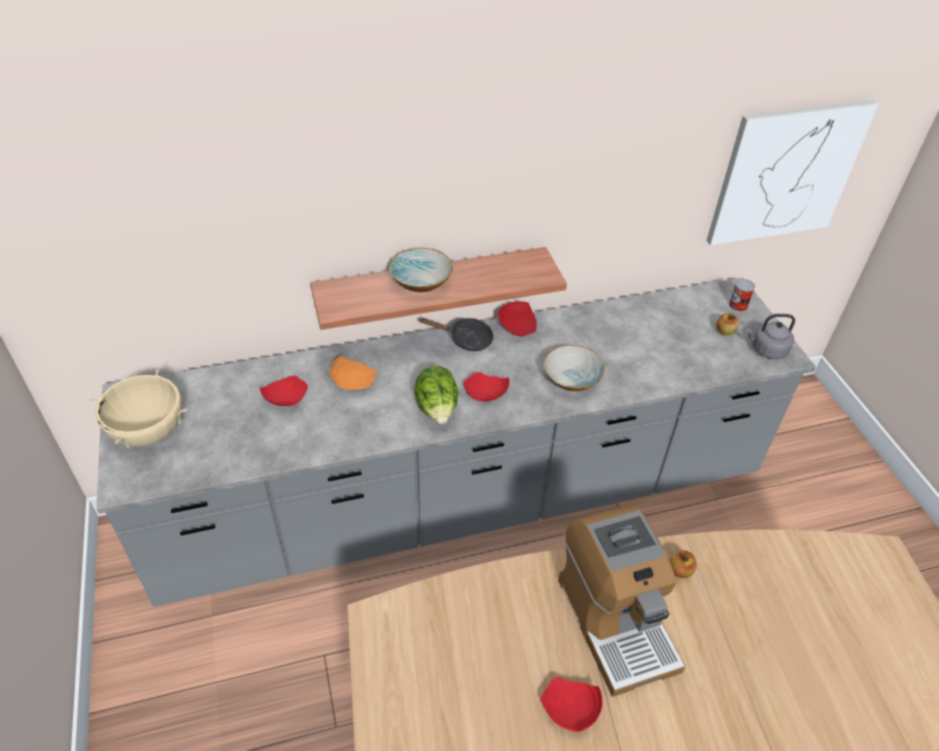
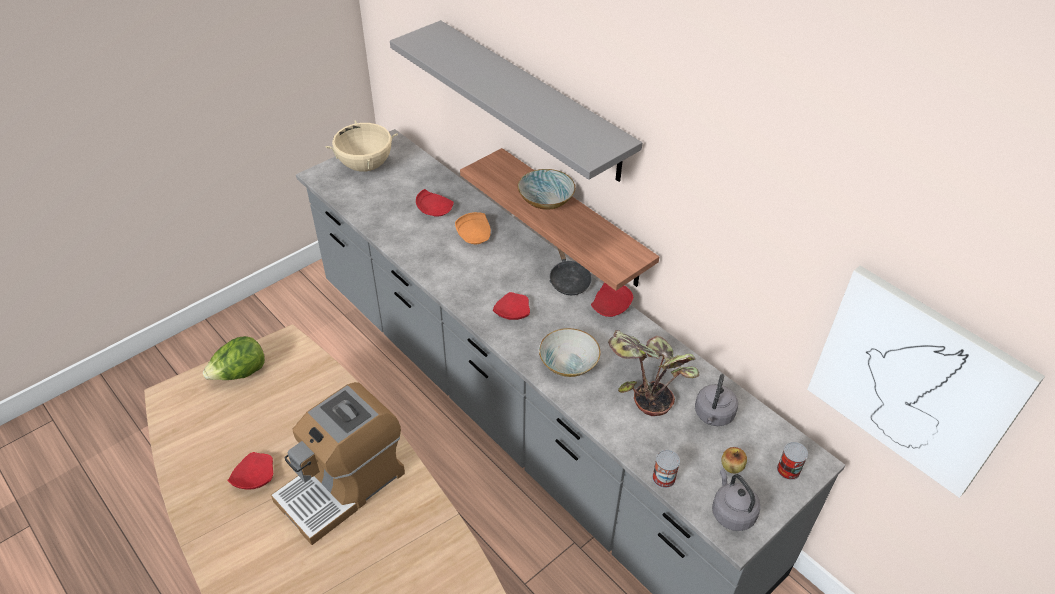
camera: 65 degrees right, 0 degrees up
(354, 198) = (532, 100): none -> grey shelf
(437, 409) = (475, 291): lettuce -> lettuce (240, 373)
(617, 340) = (646, 381): none -> potted plant
(671, 319) = (713, 415): none -> grey kettle
(680, 570) = (415, 519): apple -> none
(722, 372) = (663, 478): none -> can

